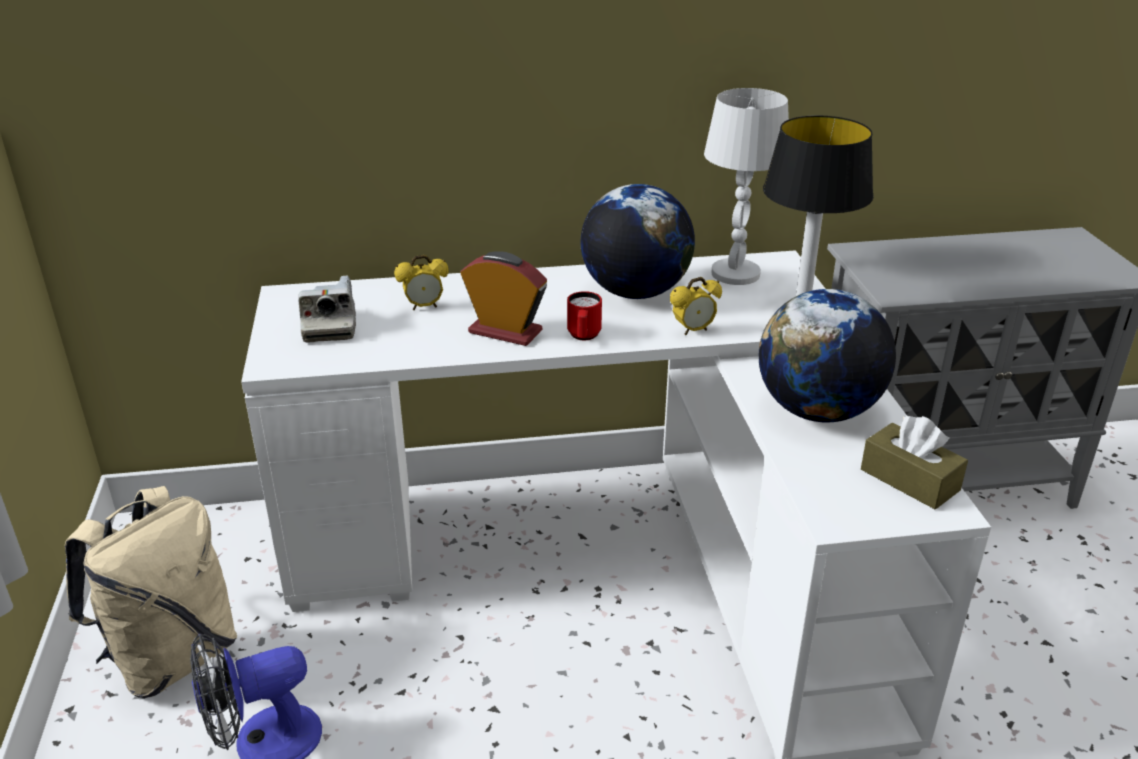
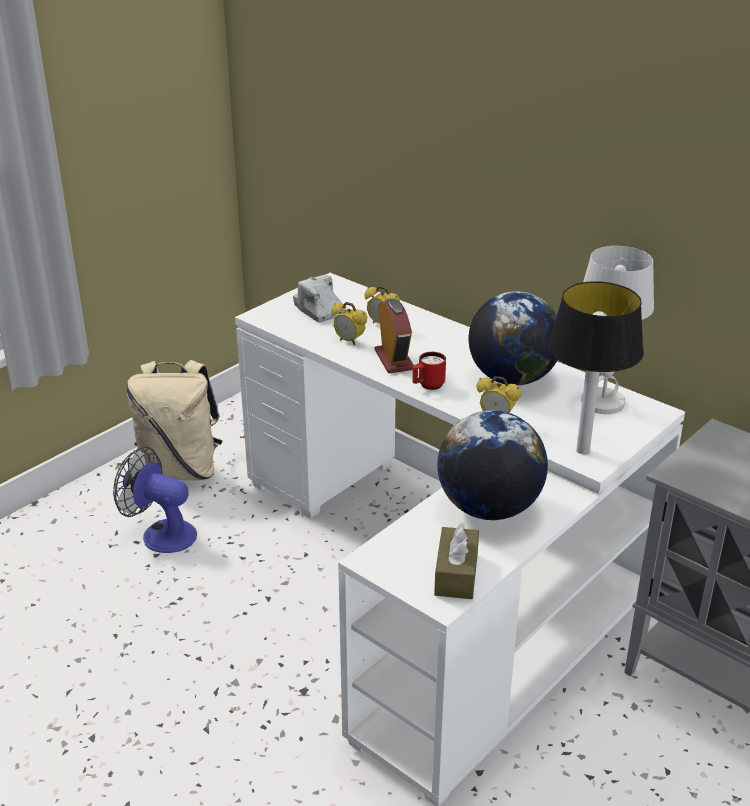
camera: 50 degrees right, 0 degrees up
(330, 326) = (319, 310): camera -> camera turned 105 degrees clockwise
(425, 338) = (349, 341): none -> alarm clock

